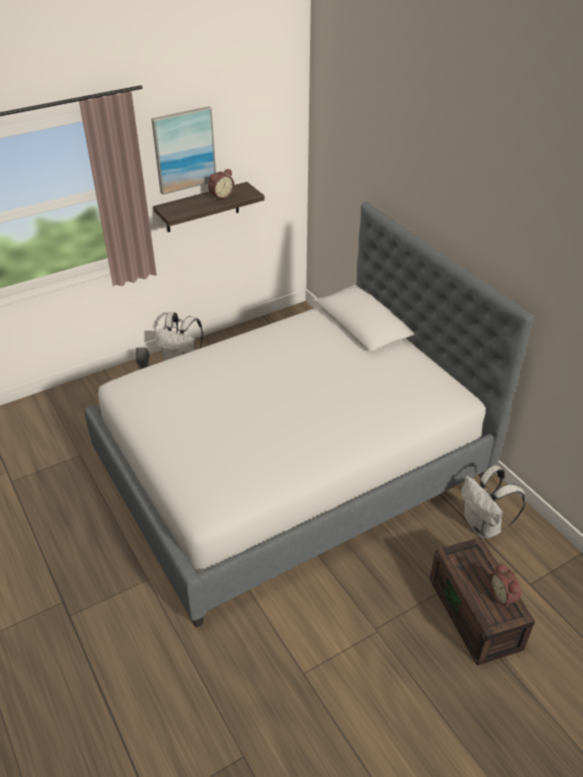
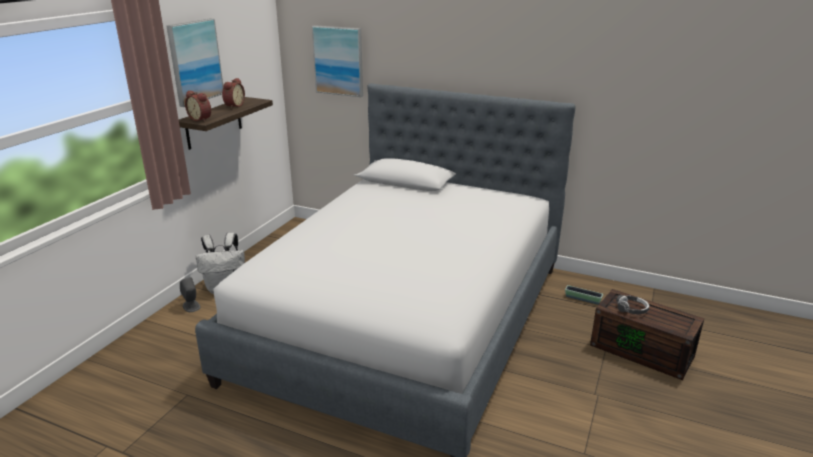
camera: 35 degrees left, 15 degrees down
(349, 164) = (338, 61): none -> picture
(470, 570) = (632, 309): none -> headphones
(483, 526) = (582, 299): white backpack -> planter
(503, 595) = (669, 313): alarm clock -> alarm clock (201, 119)

